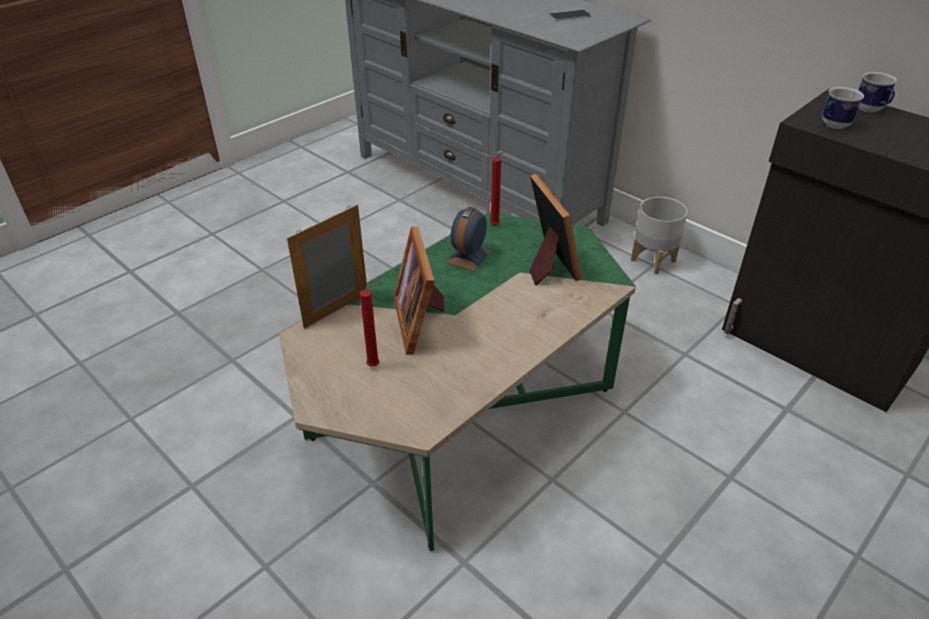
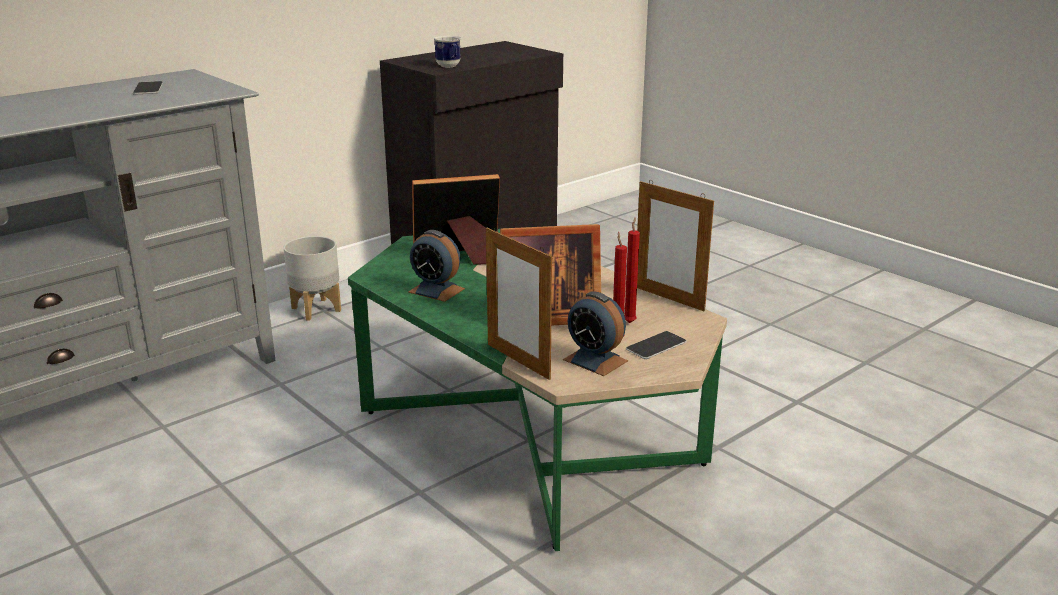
camera: 85 degrees left, 15 degrees down
(335, 352) = (595, 360): none -> alarm clock
(362, 392) = (656, 345): none -> phone
(471, 404) = (668, 298): none -> picture frame
(496, 225) = (379, 274): red candle -> red candle (630, 322)
(871, 110) = (428, 57): mug -> none

